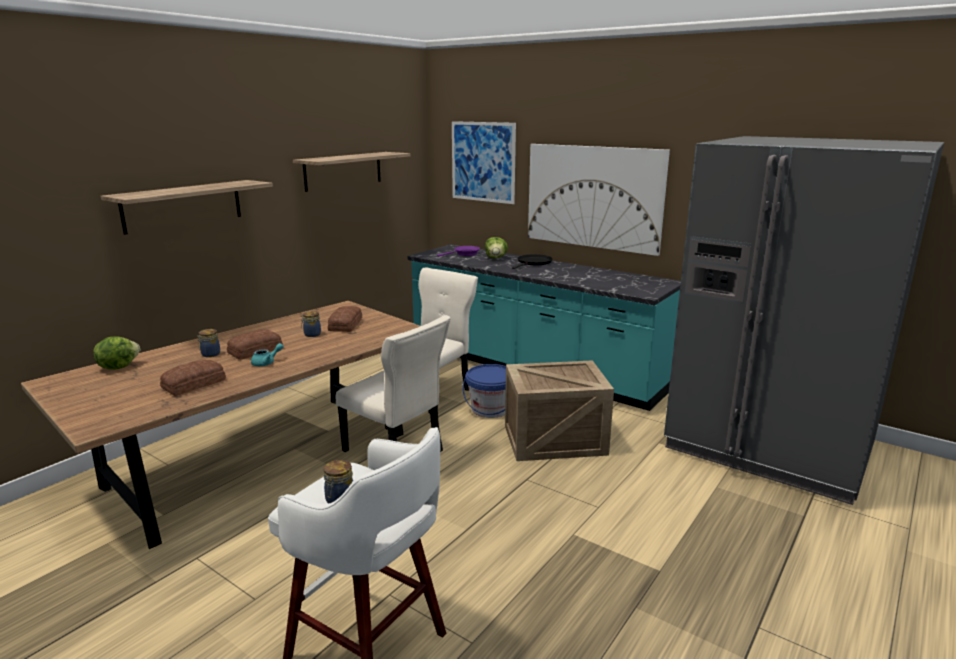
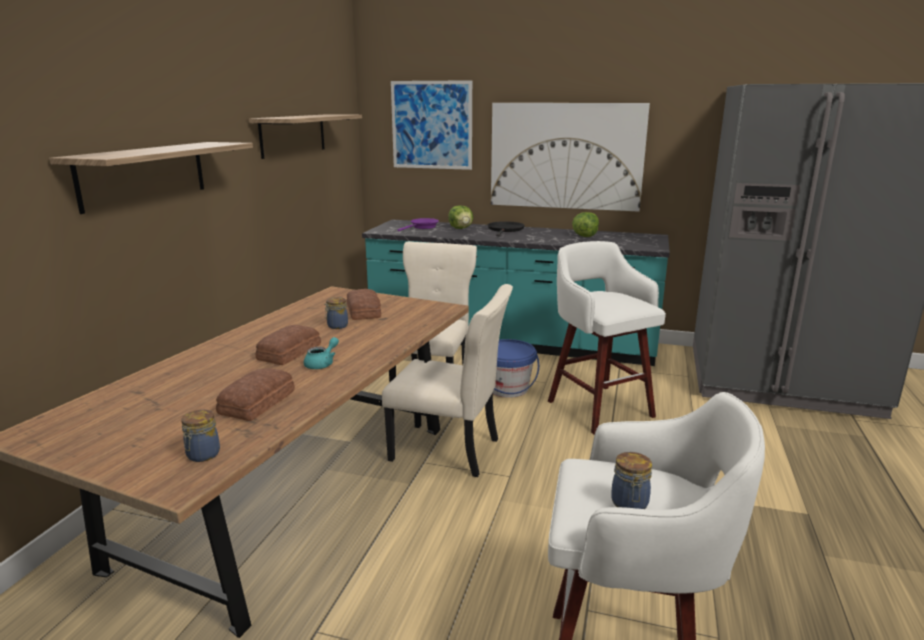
camera: 20 degrees left, 0 degrees up
(118, 367) = (116, 398): lettuce -> lettuce (584, 236)
(210, 354) = (233, 364): jar -> jar (202, 455)
(556, 439) = (598, 407): crate -> white stool

